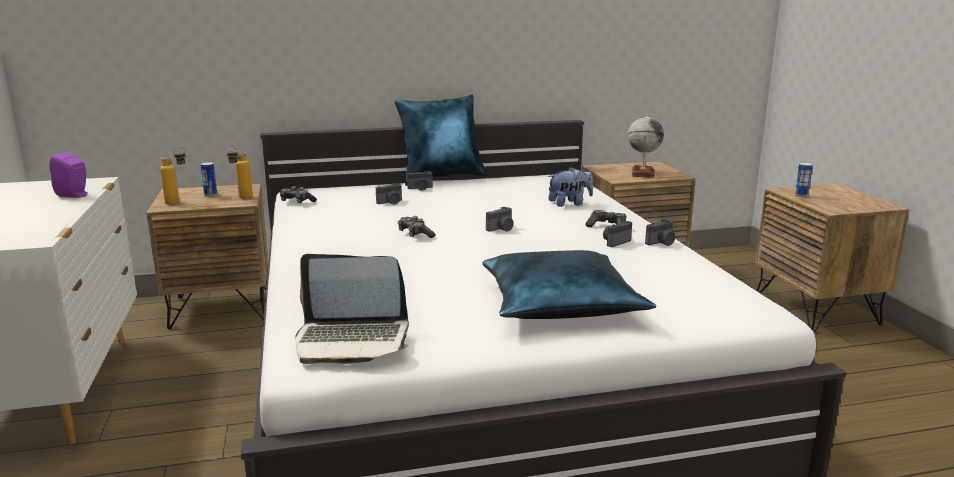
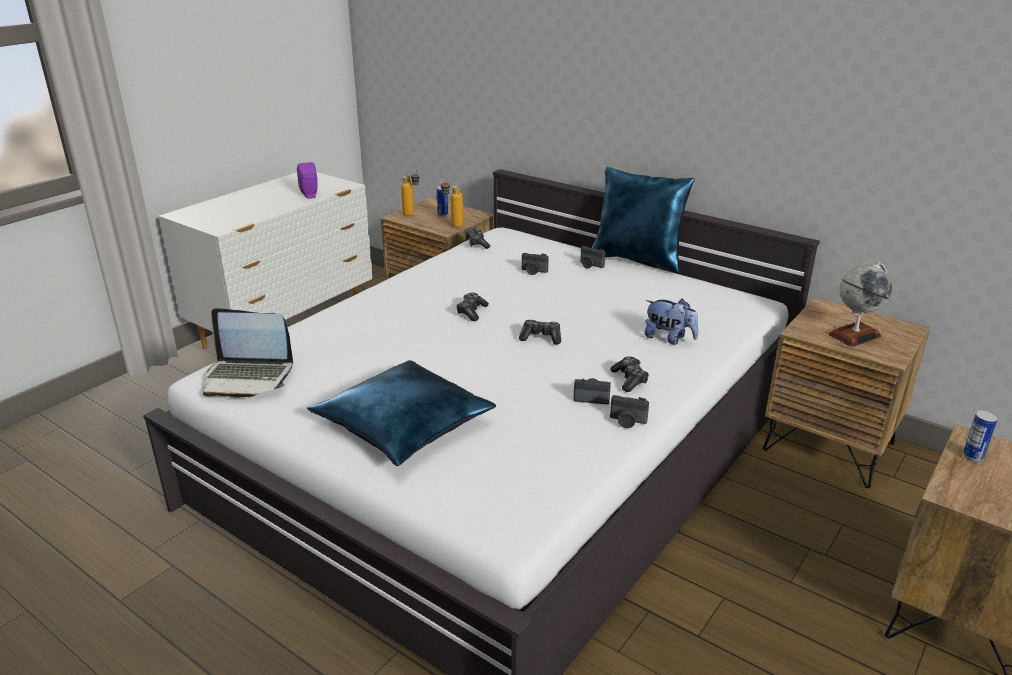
camera: 50 degrees right, 10 degrees up
(352, 340) = (248, 377): laptop -> laptop turned 45 degrees counterclockwise
(501, 229) = (541, 337): camera -> game controller

